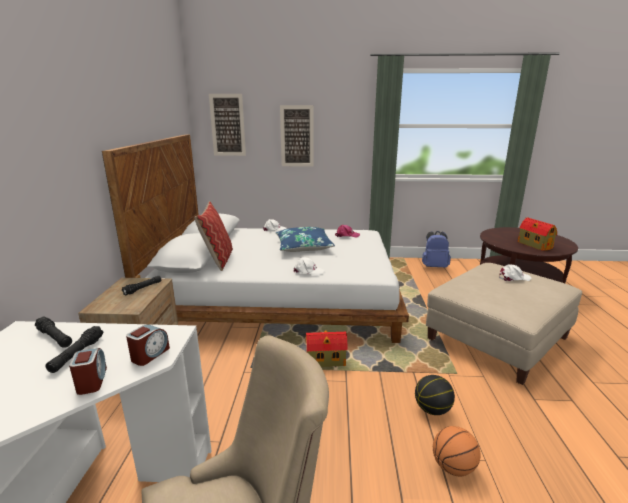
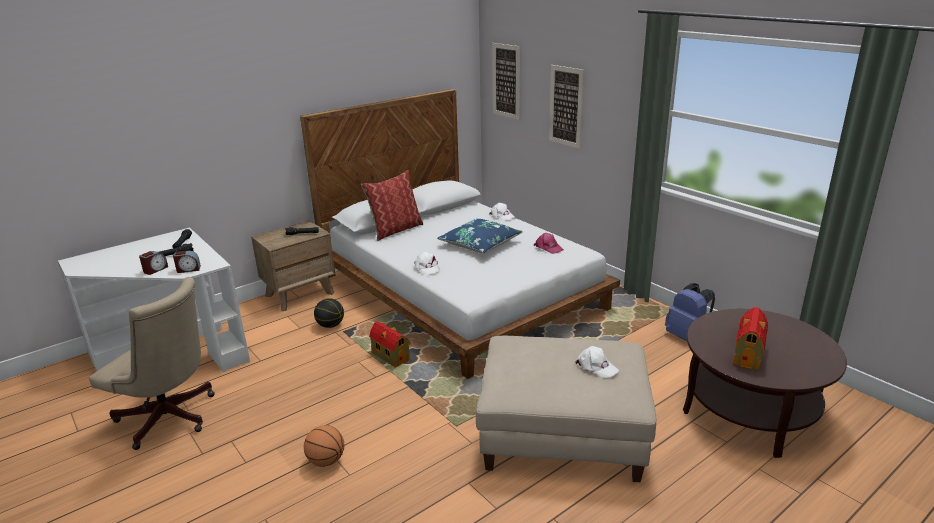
camera: 50 degrees right, 5 degrees up
(432, 409) = (385, 430): basketball -> basketball (330, 325)

